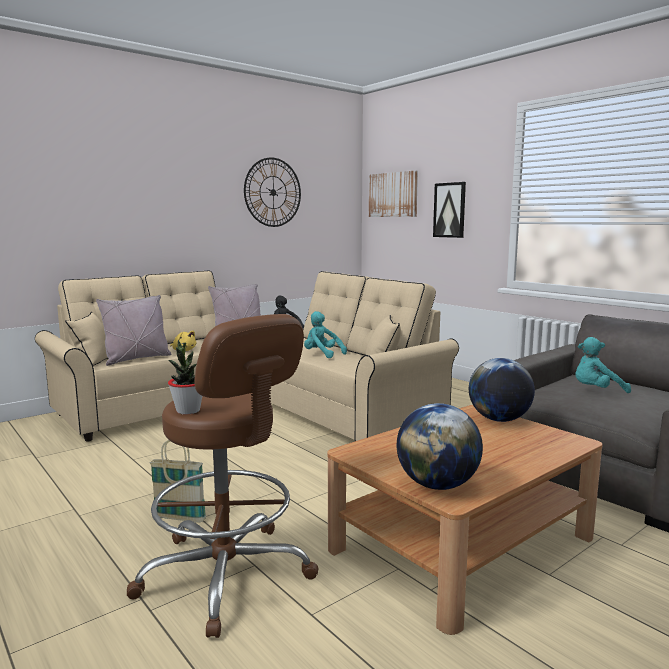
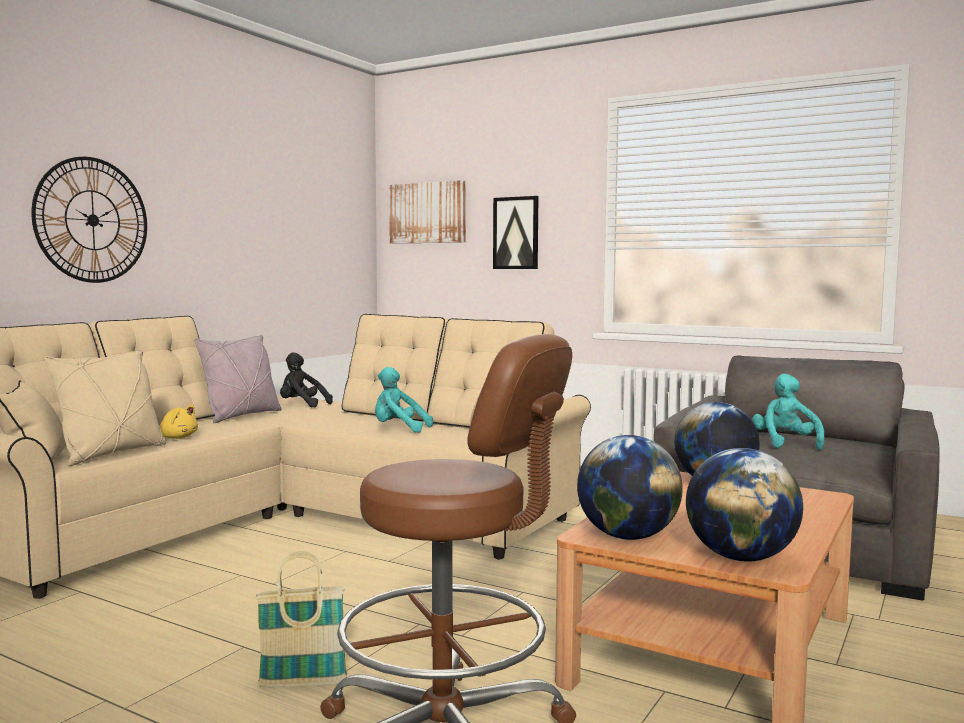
camera: 20 degrees left, 5 degrees down
(137, 359) = (112, 454): purple pillow -> beige pillow
(188, 411) = (417, 486): potted plant -> none
(273, 192) = (266, 203): wall clock -> wall clock (92, 220)
(376, 456) = (627, 537): none -> globe
(596, 391) = (785, 443): turquoise plush toy -> turquoise plush toy turned 120 degrees clockwise

